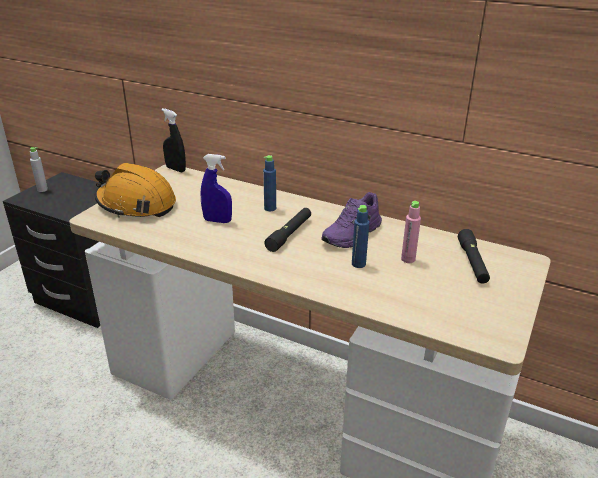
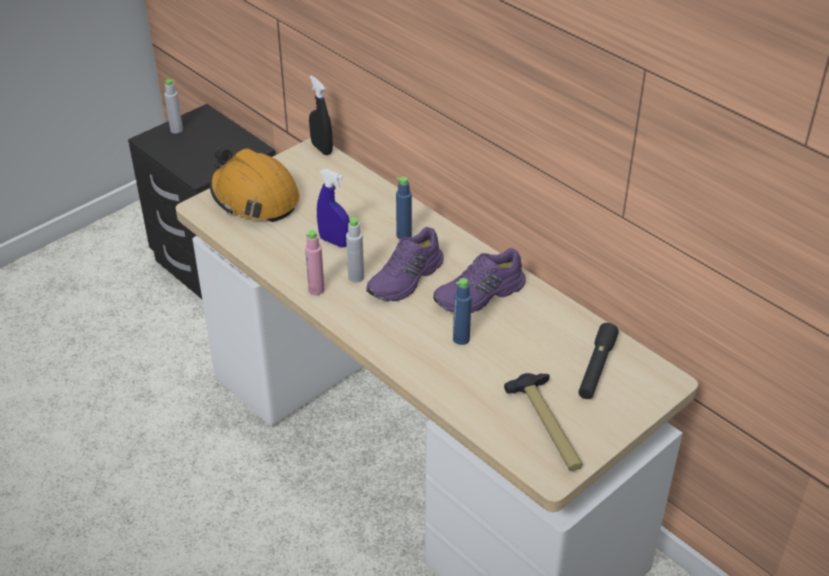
camera: 20 degrees right, 10 degrees up
(248, 240) = (356, 277): none -> grey bottle
(289, 234) = (406, 279): black flashlight -> purple shoe
(408, 259) = (522, 346): pink bottle -> pink bottle (316, 290)
(470, 309) = (548, 426): none -> hammer

